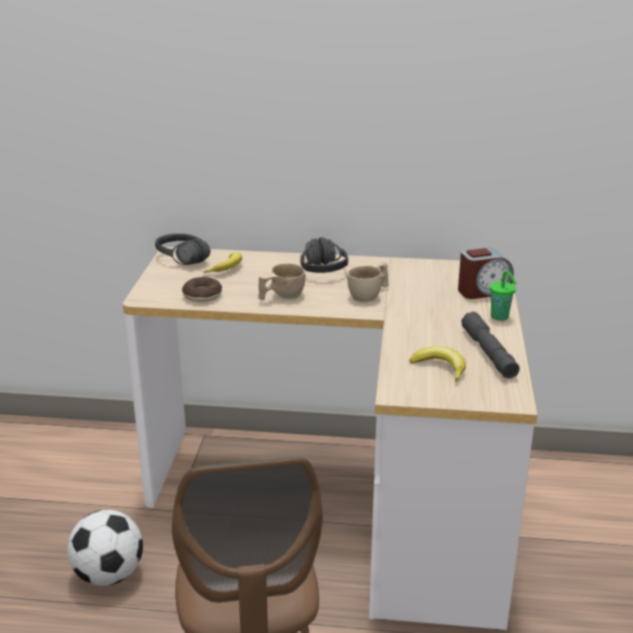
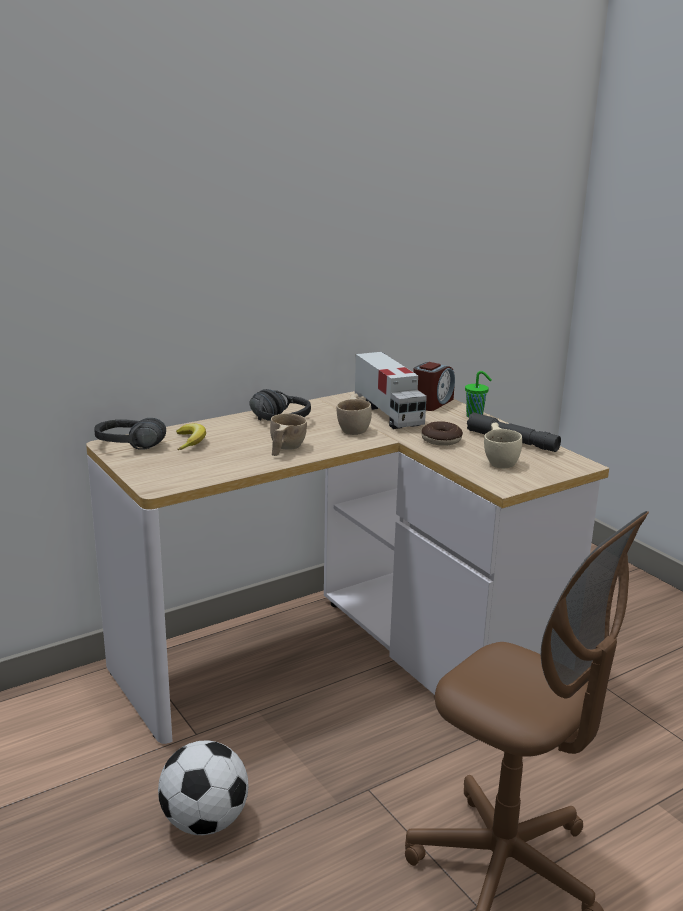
camera: 40 degrees left, 5 degrees down
(202, 296) = (211, 469): donut -> donut (441, 440)
(424, 289) = (388, 413): none -> toy truck
(440, 368) = (500, 460): banana -> beige cup

